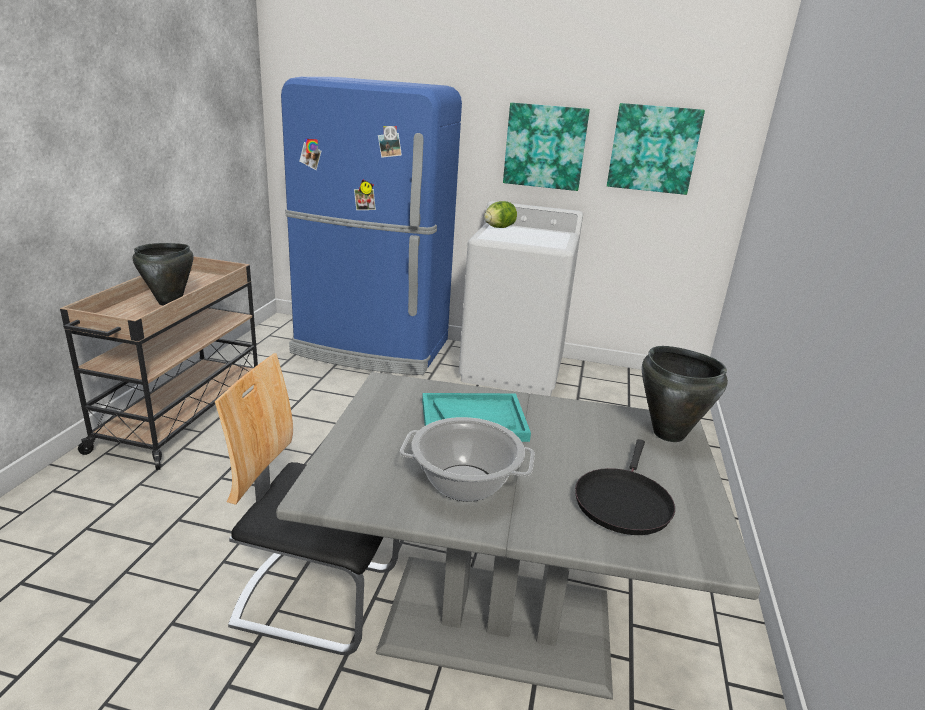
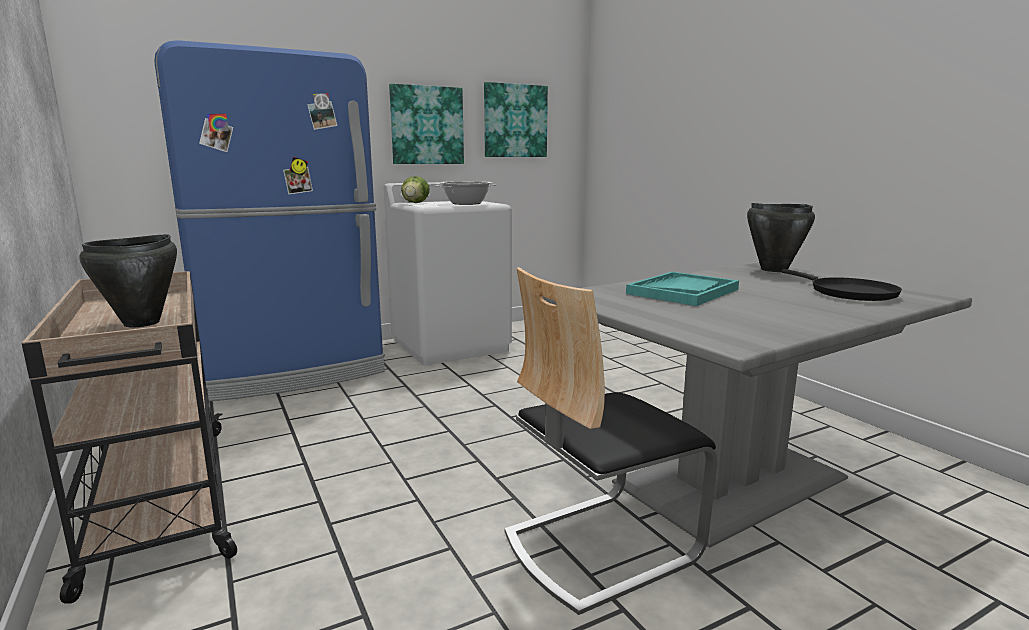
camera: 40 degrees left, 10 degrees down
(465, 483) = (776, 311): cooking pot -> cooking pot (466, 203)

